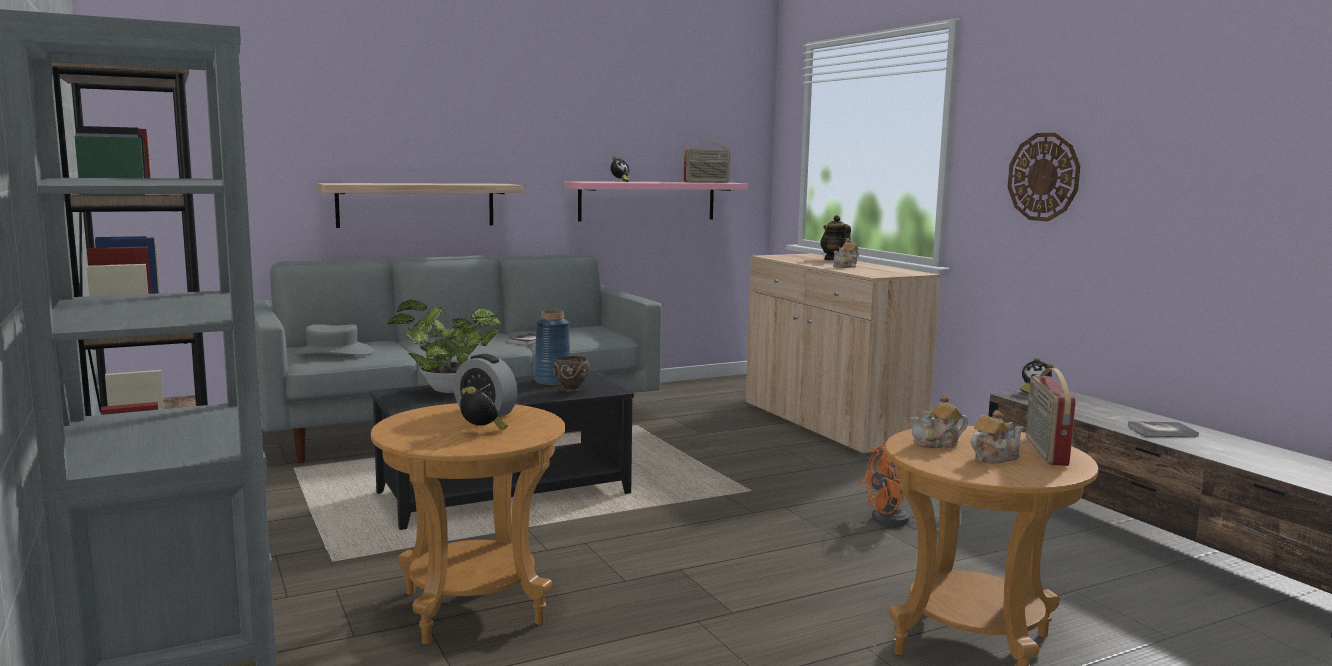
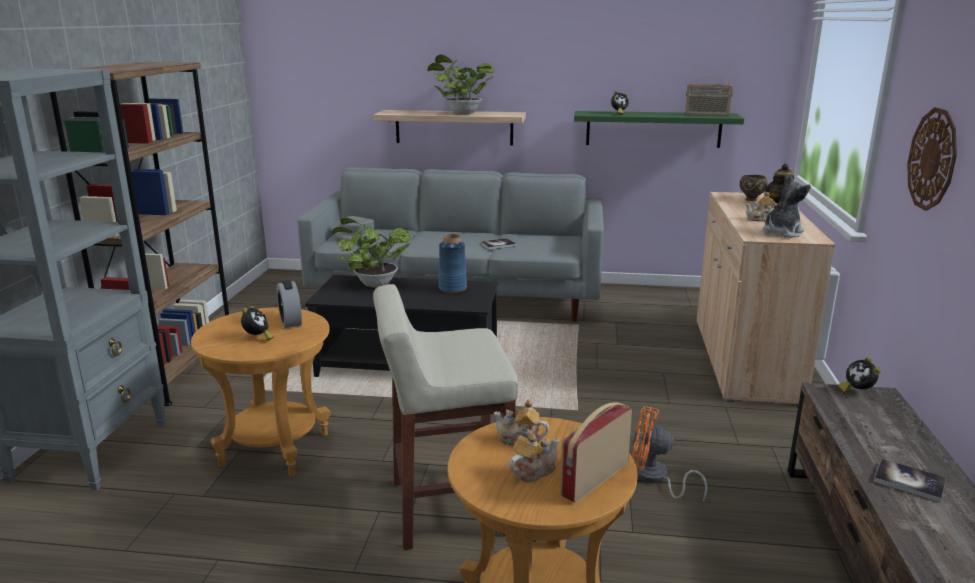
camera: 35 degrees right, 10 degrees up
(437, 183) = (461, 113): none -> potted plant
(571, 390) = (448, 300): brown bowl -> brown bowl (751, 199)
(647, 201) = (653, 129): pink shelf -> green shelf
(761, 597) = (446, 508): none -> beige stool
(885, 272) = (781, 233): none -> plush toy
(994, 457) = (533, 471): teapot -> teapot turned 45 degrees counterclockwise

